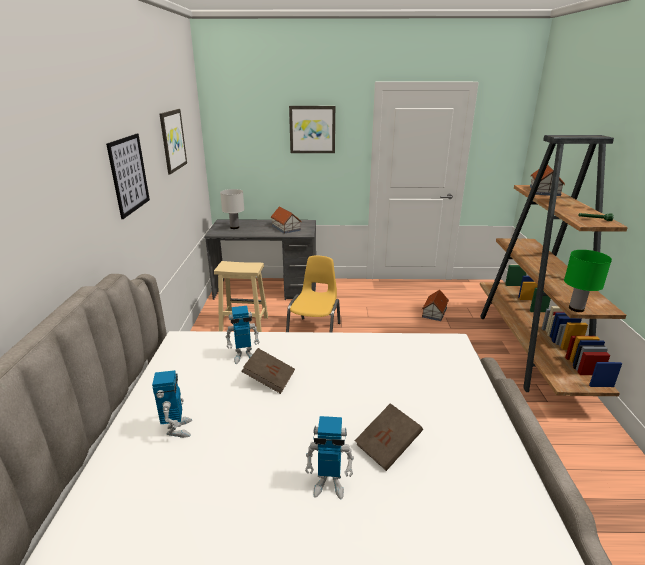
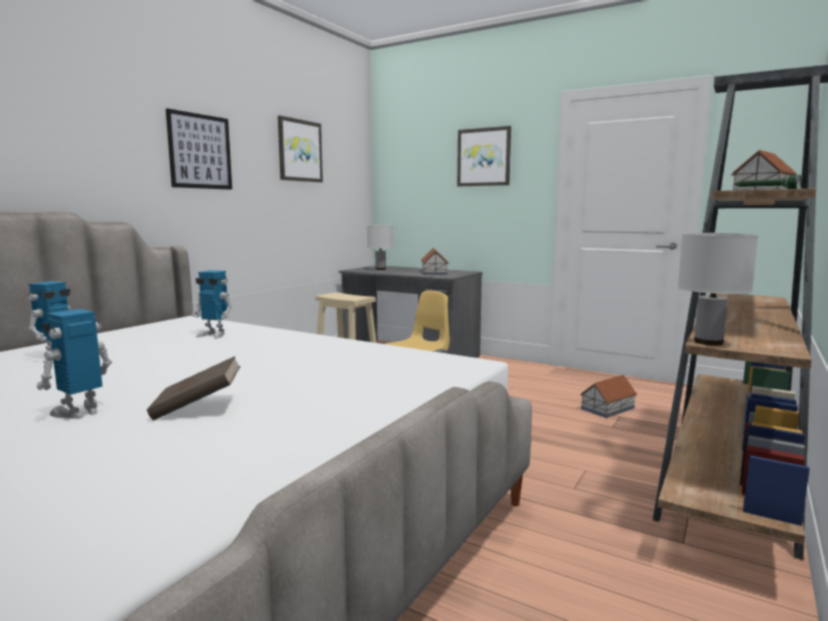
camera: 30 degrees right, 15 degrees down
(269, 379) = (200, 349): brown book -> none
(329, 484) = (80, 413): toy robot -> toy robot turned 90 degrees clockwise
(576, 309) = (709, 342): green table lamp -> white table lamp

